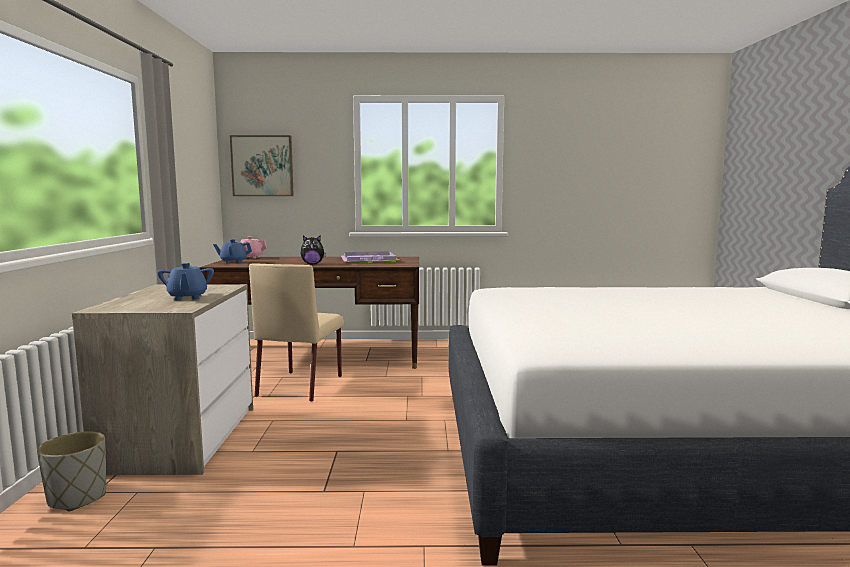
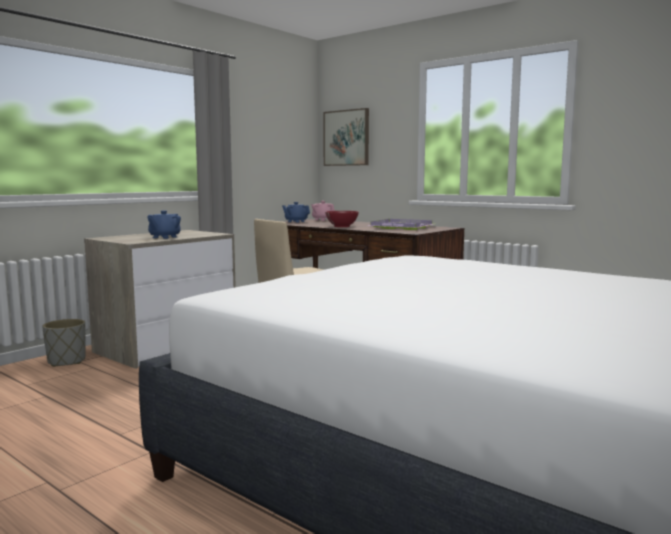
camera: 40 degrees right, 0 degrees up
(312, 264) = (342, 226): plush toy -> red bowl

